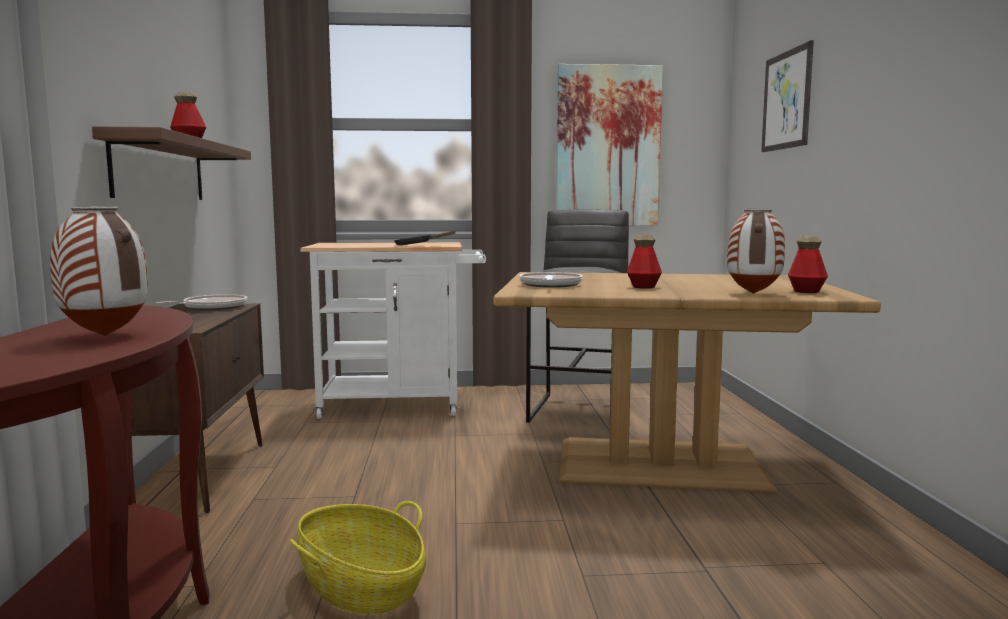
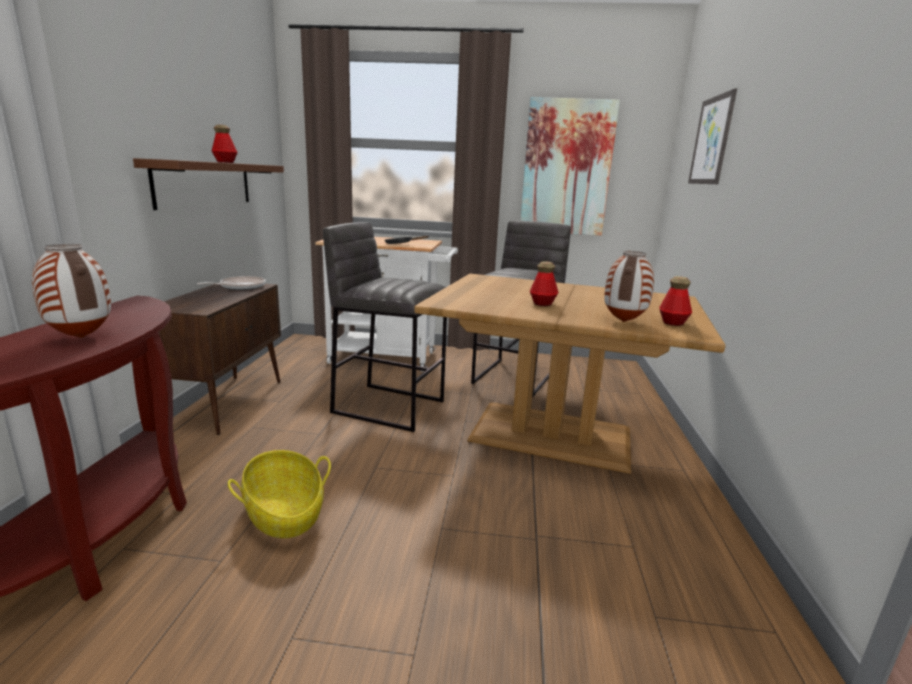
camera: 10 degrees right, 10 degrees up
(431, 456) = (388, 406): none -> grey stool
(550, 285) = (471, 295): frying pan -> none

